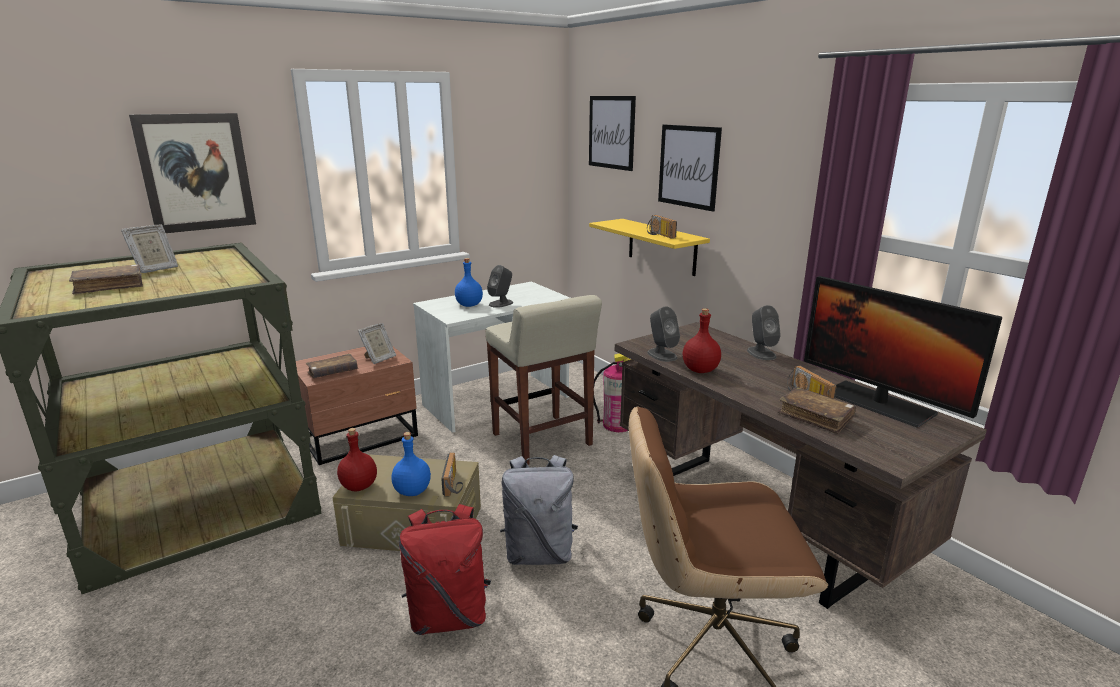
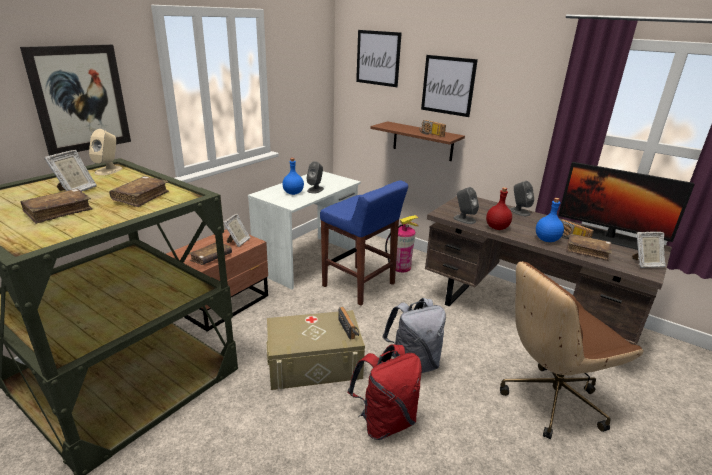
camera: 20 degrees left, 5 degrees up
(205, 279) = (141, 197): none -> brown book
(214, 253) = (109, 170): none -> beige speaker
(359, 487) = (283, 344): red bottle -> none
(413, 491) = (325, 339): blue bottle -> blue bottle (546, 239)
(542, 440) = (359, 285): beige stool -> blue stool
(662, 246) = (422, 141): yellow shelf -> brown shelf
(903, 447) = (645, 264): none -> picture frame

